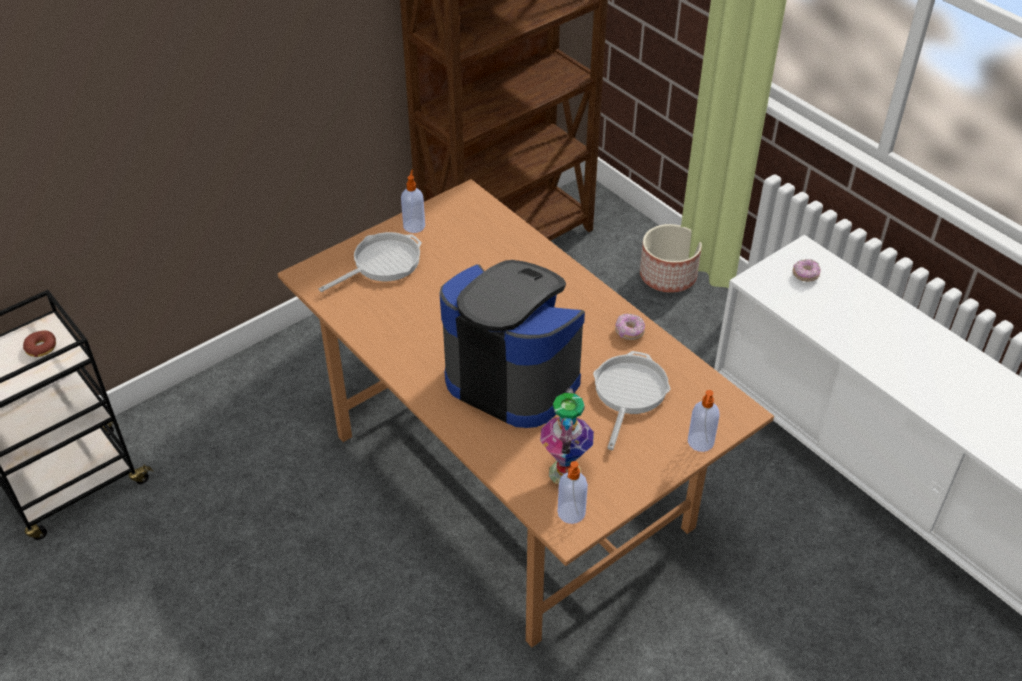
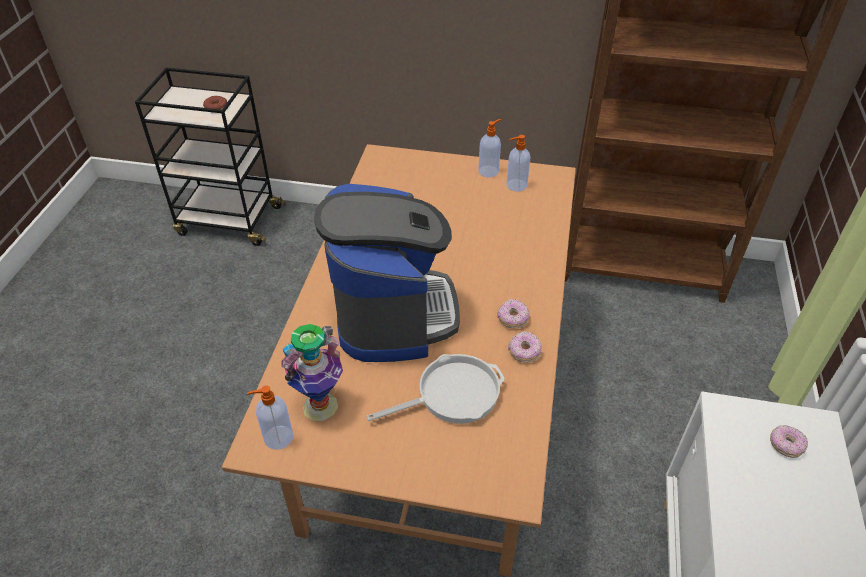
camera: 50 degrees right, 0 degrees up
(382, 263) = (432, 180): frying pan -> none
(592, 317) = (512, 319): none -> donut
(667, 276) = (743, 379): planter -> none
(700, 442) = (444, 482): soap dispenser -> soap dispenser (515, 185)

